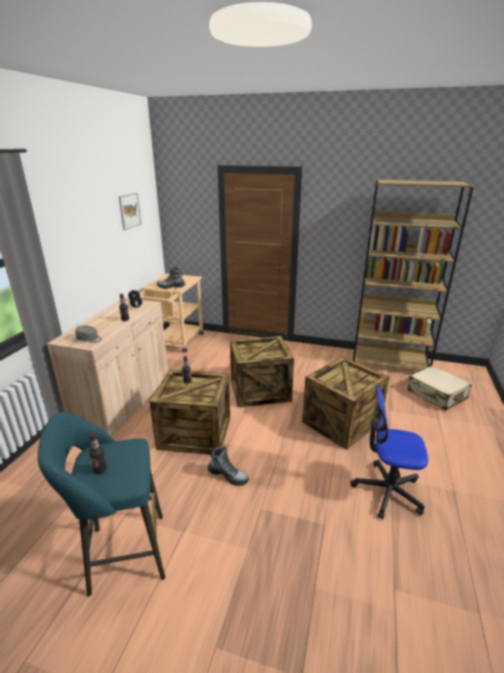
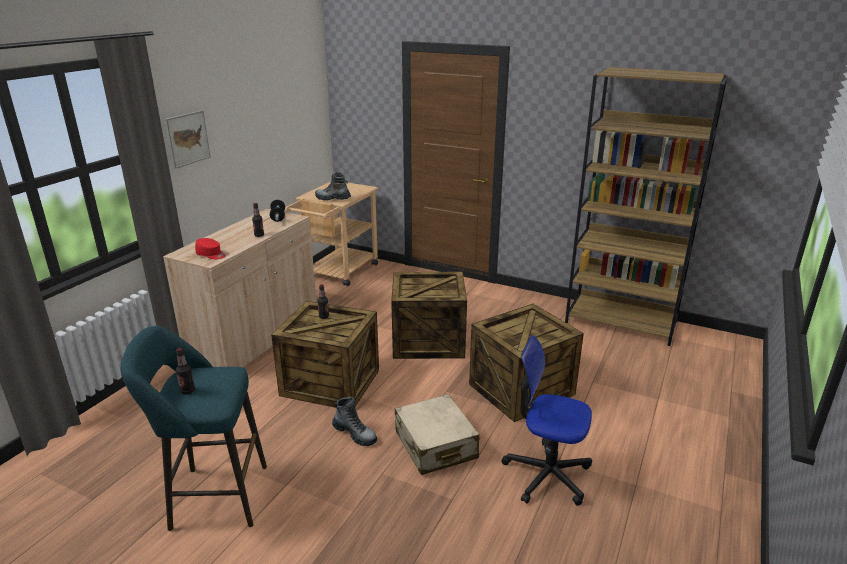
camera: 10 degrees right, 0 degrees up
(89, 339) = (211, 255): grey cap -> red cap
(130, 211) = (285, 98): picture -> picture (187, 139)
(436, 395) = (670, 369): beige suitcase -> beige suitcase (435, 445)

